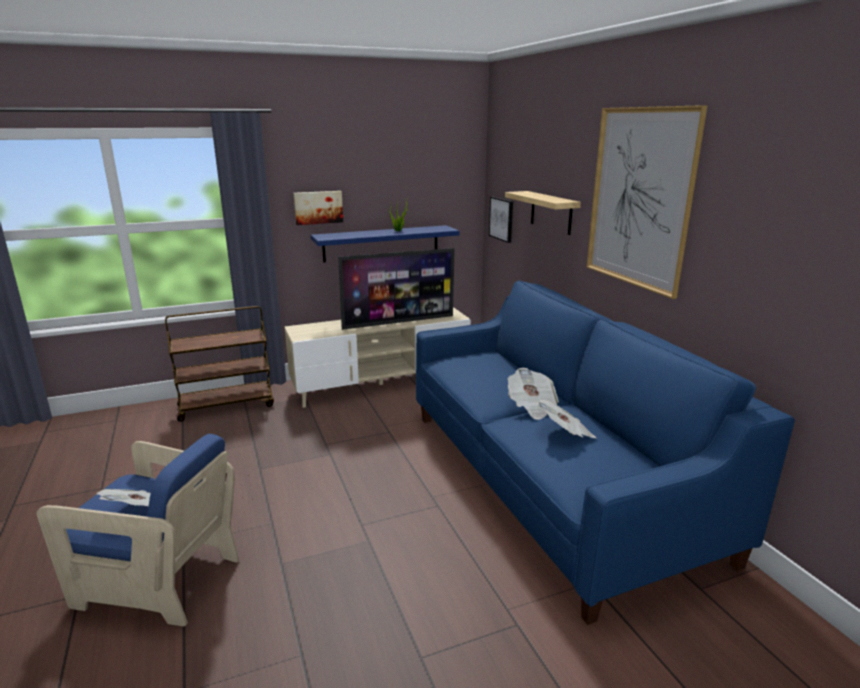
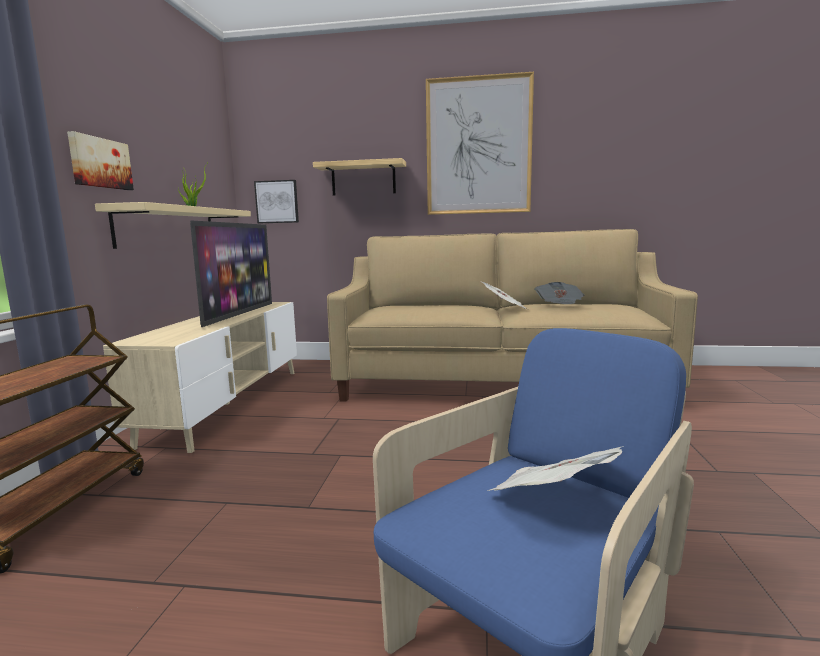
camera: 60 degrees left, 10 degrees down
(381, 243) = (168, 227): blue shelf -> beige shelf
(551, 479) = (498, 382): blue sofa -> beige sofa

